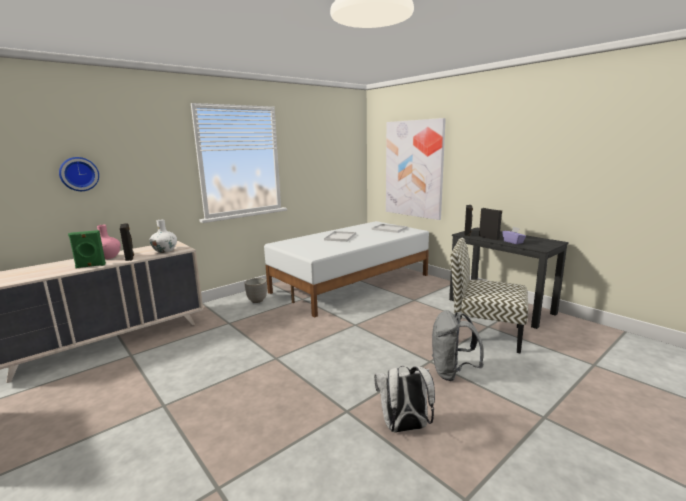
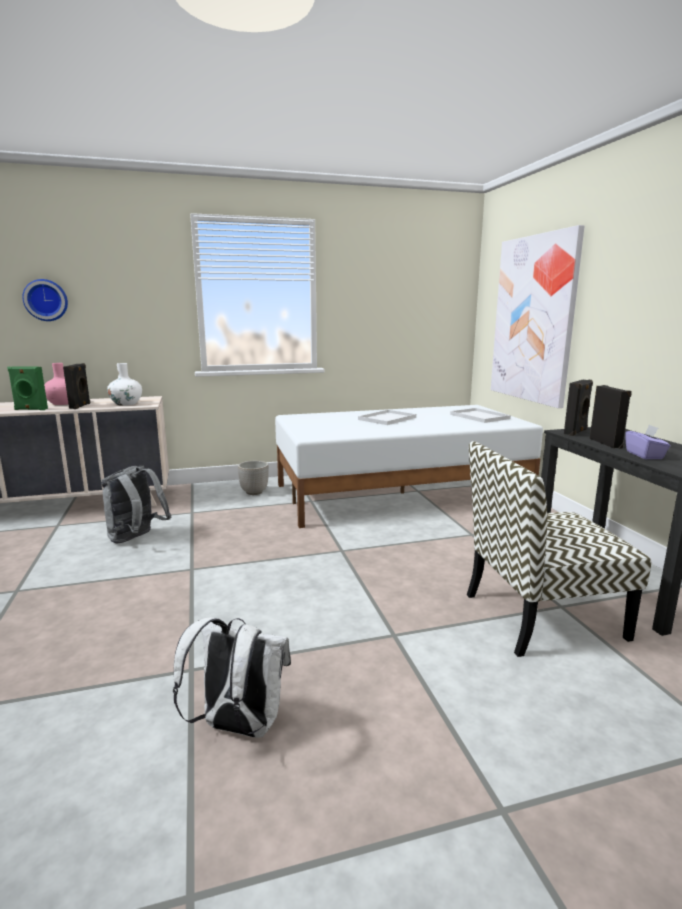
camera: 25 degrees right, 0 degrees up
(452, 372) = (411, 665): grey backpack -> grey backpack (136, 538)
(484, 333) = (541, 616): chair -> chair turned 60 degrees counterclockwise

